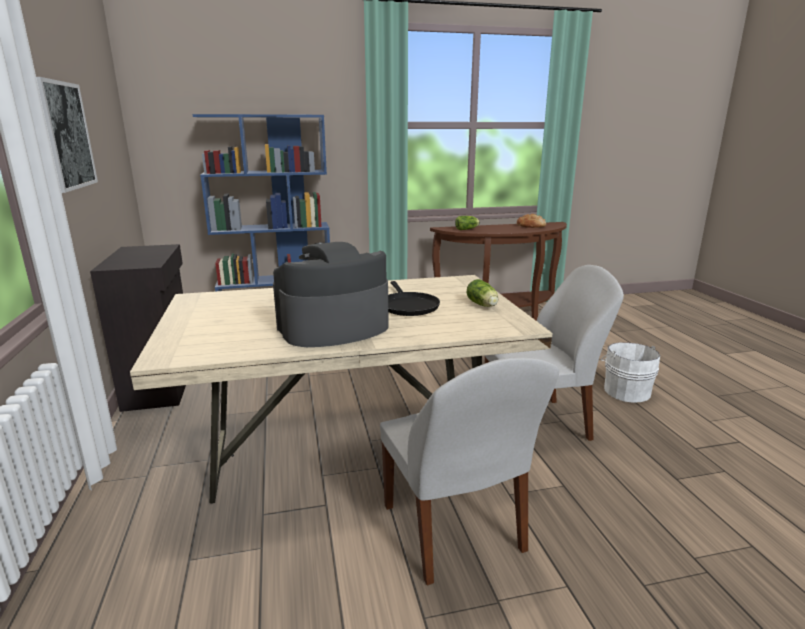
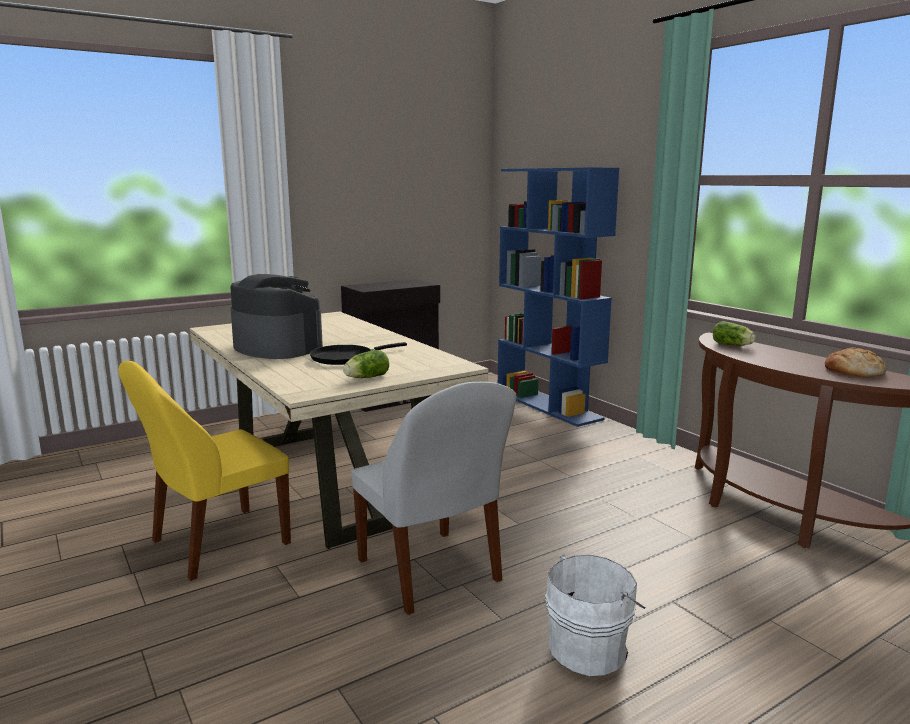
camera: 70 degrees right, 5 degrees down
(64, 135) = (349, 186): picture -> none
(454, 531) = (216, 544): white chair -> yellow chair

